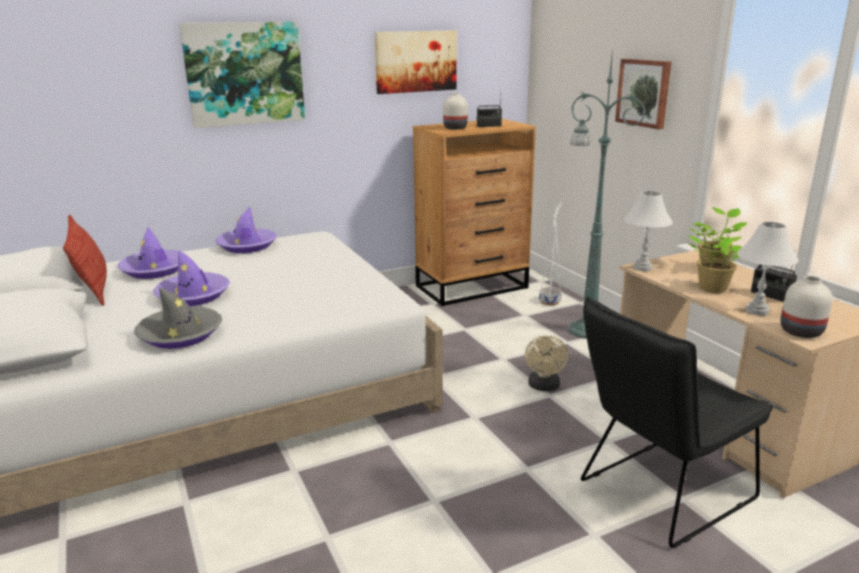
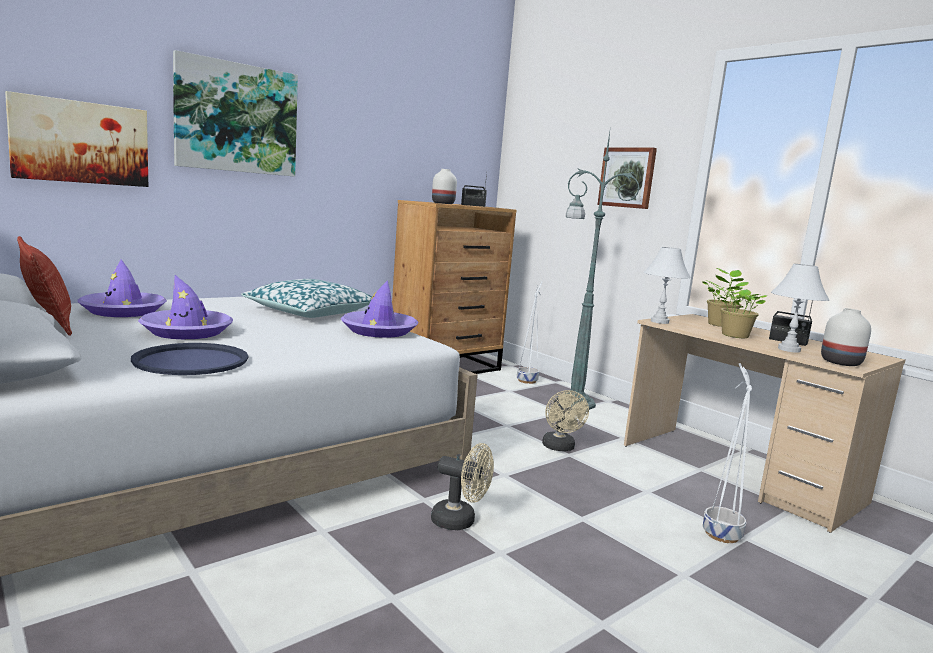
camera: 15 degrees left, 10 degrees down
(180, 335) = (191, 361): grey hat -> blue tray
(247, 246) = (228, 299): purple hat -> purple hat (379, 331)
(311, 260) = (311, 312): none -> pillow
(412, 467) = (460, 521): none -> beige fan
(415, 61) = (404, 138): picture -> picture (81, 142)
(658, 493) = (720, 534): black chair -> white planter

